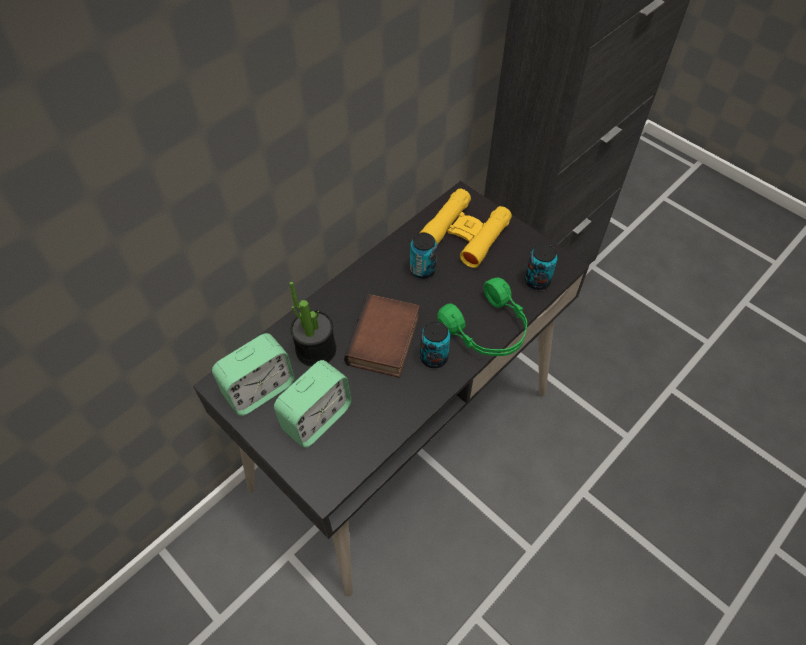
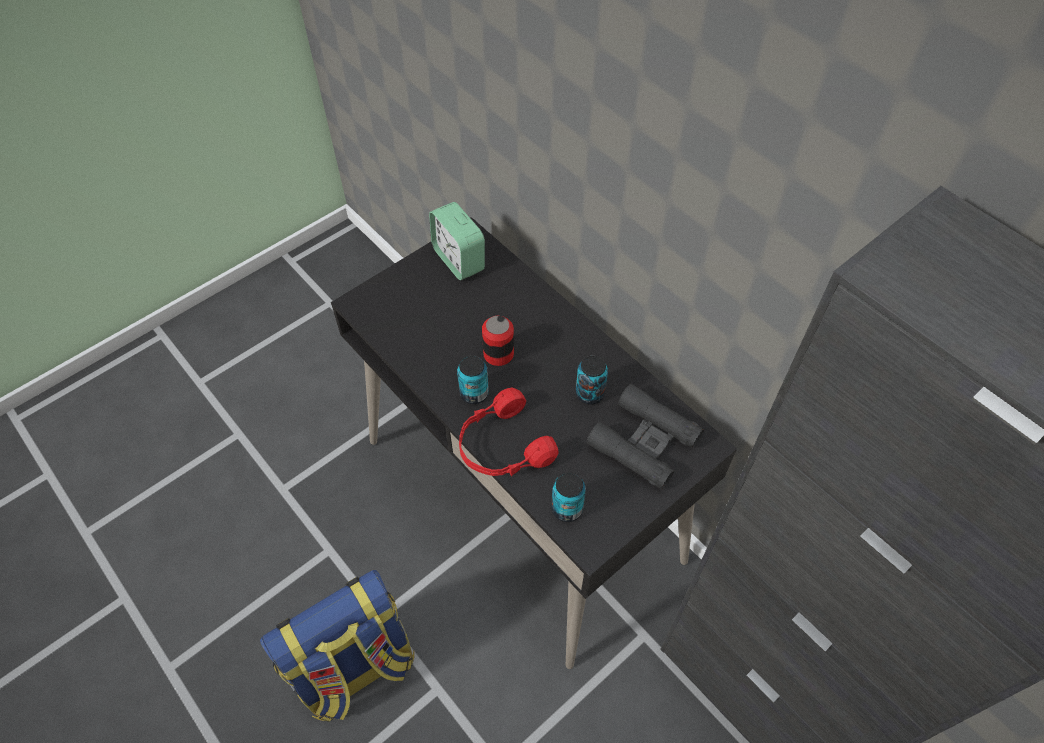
camera: 95 degrees right, 0 degrees up
(316, 349) = (496, 299): potted plant -> none
(317, 418) = (423, 299): alarm clock -> none
(385, 341) = (498, 354): book -> can
(465, 233) = (644, 442): yellow binoculars -> black binoculars
(488, 330) = (502, 446): green headphones -> red headphones
(583, 565) = (355, 669): none -> backpack

